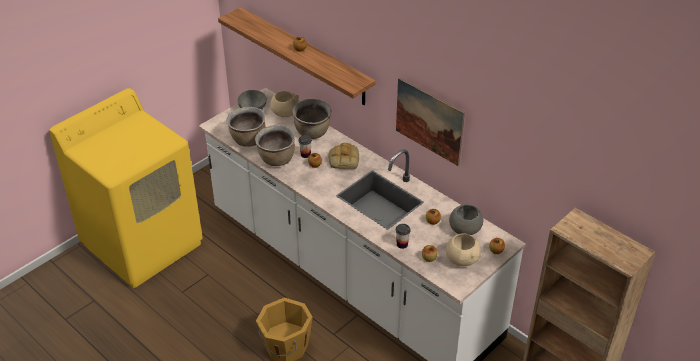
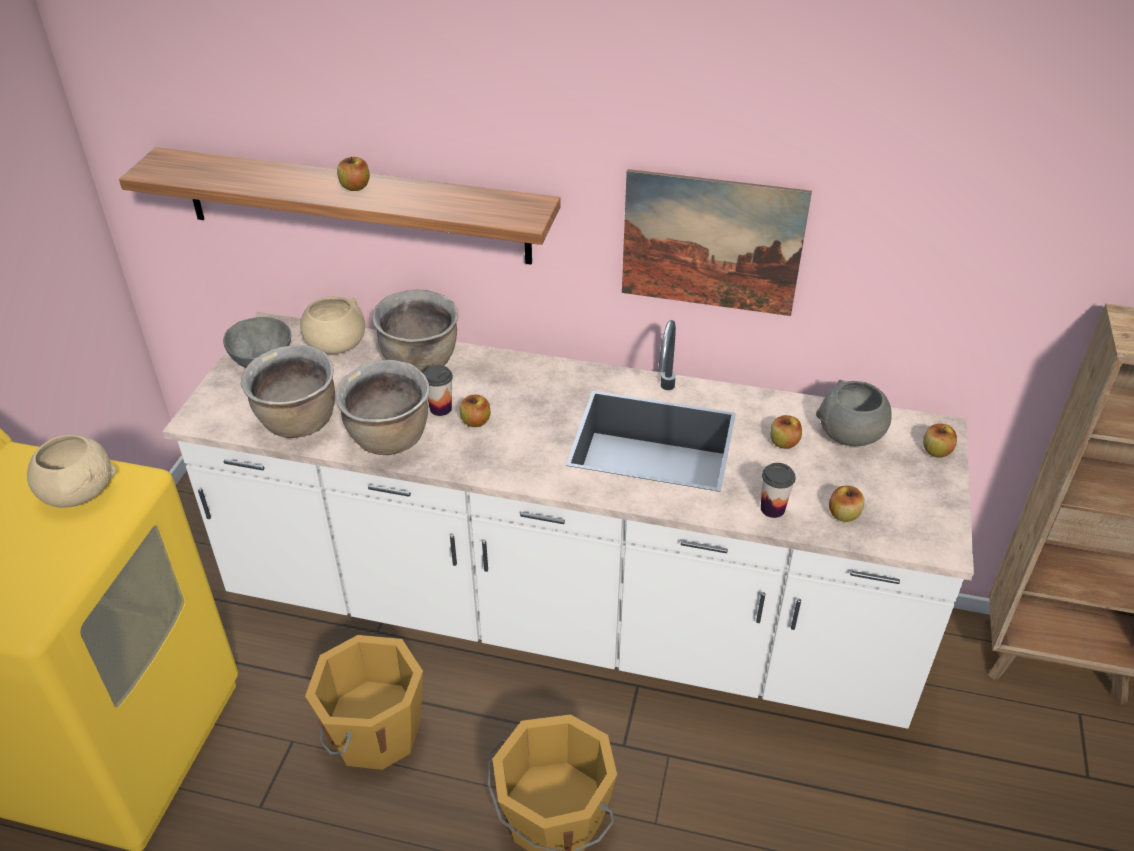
camera: 30 degrees left, 0 degrees up
(240, 284) = (374, 732): none -> orange bucket
(343, 159) = (521, 390): bread -> none
(462, 259) = (898, 491): beige bowl -> beige bowl (78, 493)

